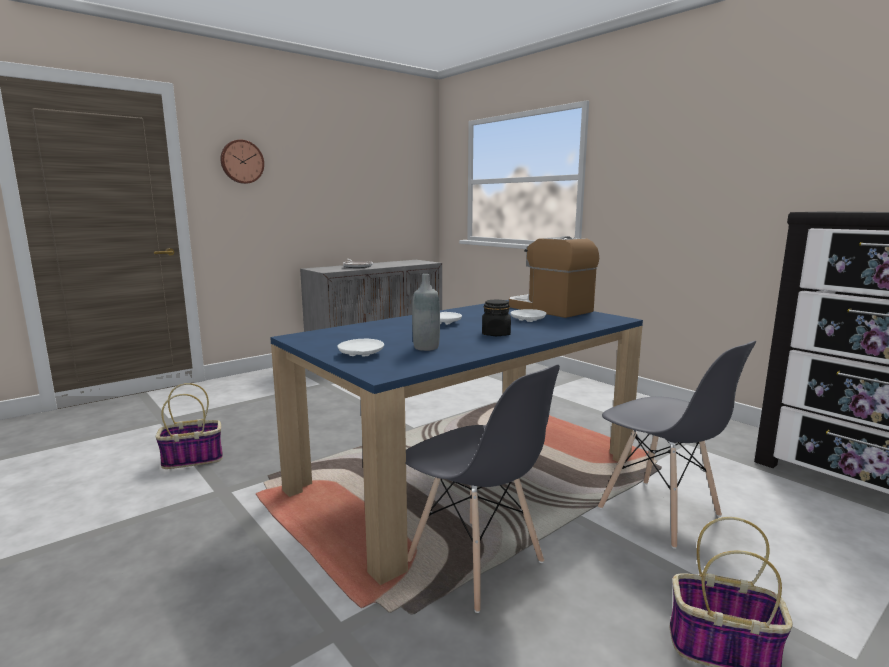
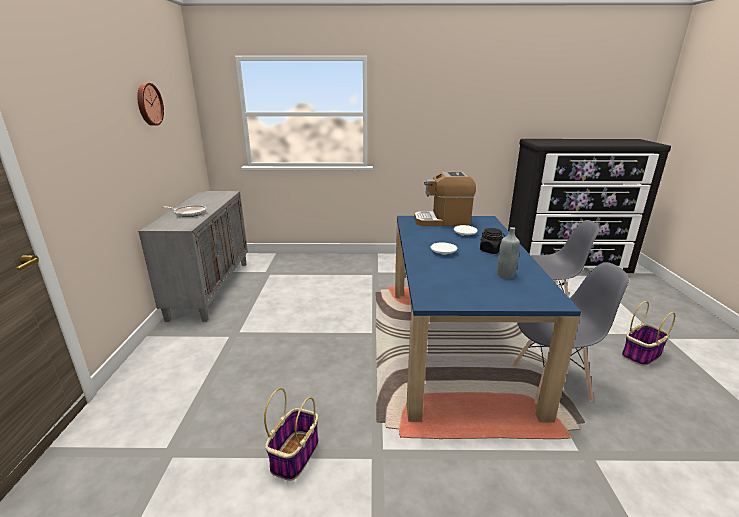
camera: 50 degrees left, 10 degrees up
(241, 162) = (65, 117): wall clock -> wall clock (148, 104)
(361, 354) = (504, 295): white plate -> none

